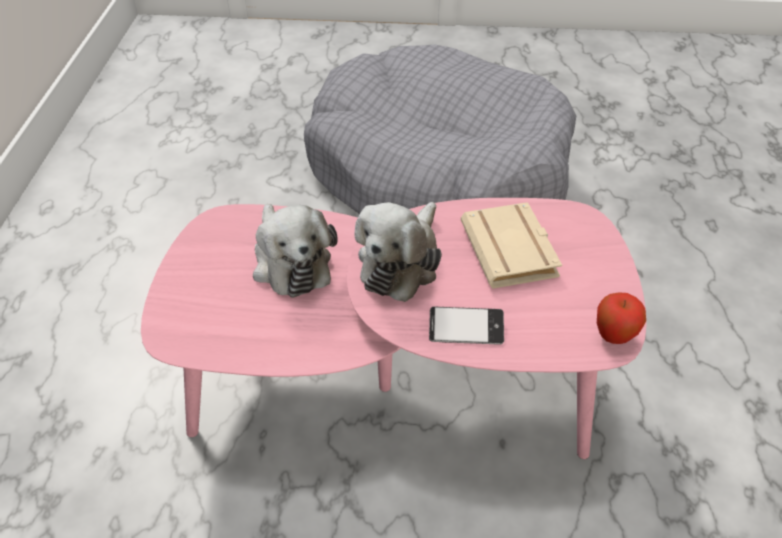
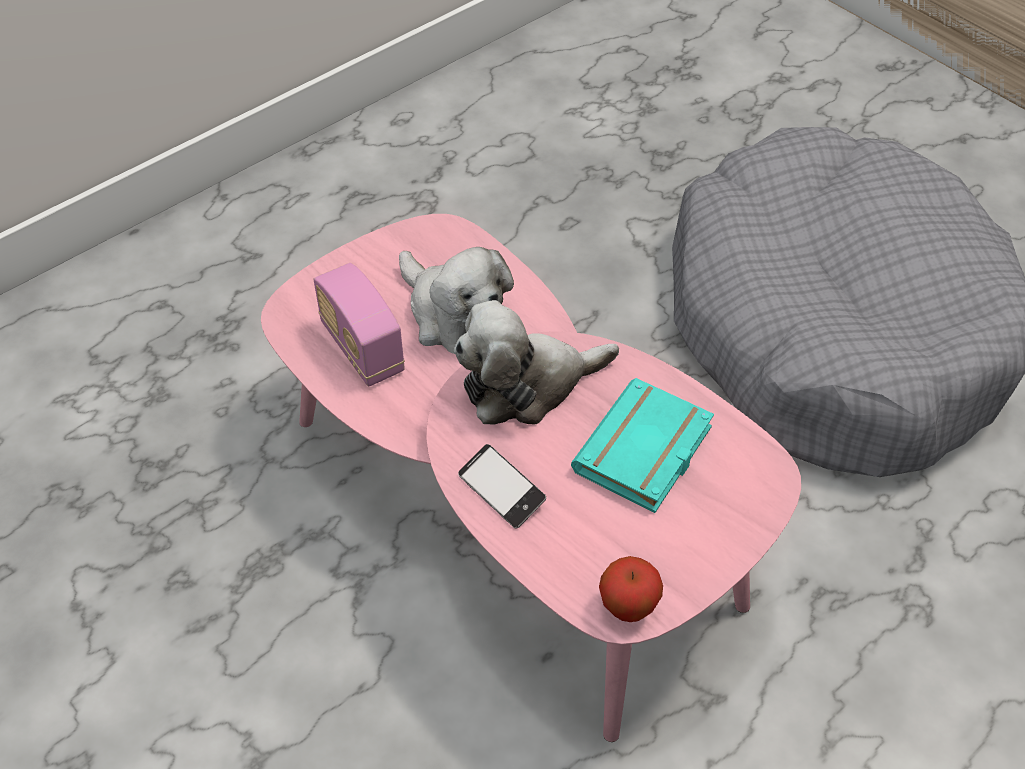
camera: 45 degrees right, 5 degrees up
(253, 322) = (362, 348): none -> radio
(290, 262) = (454, 315): plush toy -> plush toy turned 60 degrees counterclockwise
(512, 252) = (645, 454): beige book -> turquoise book

